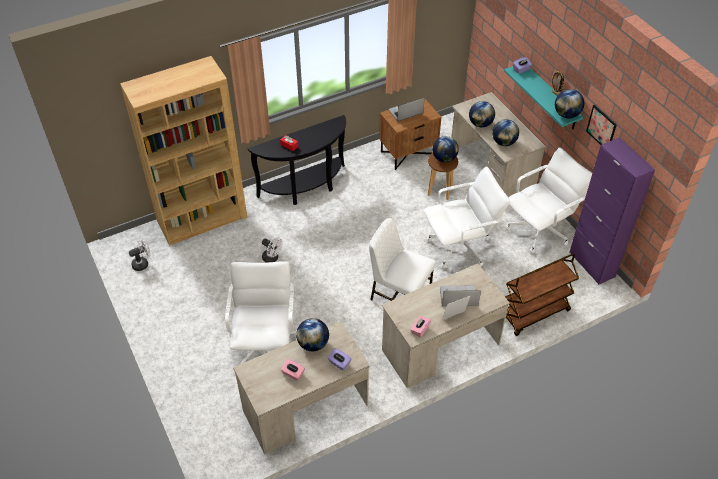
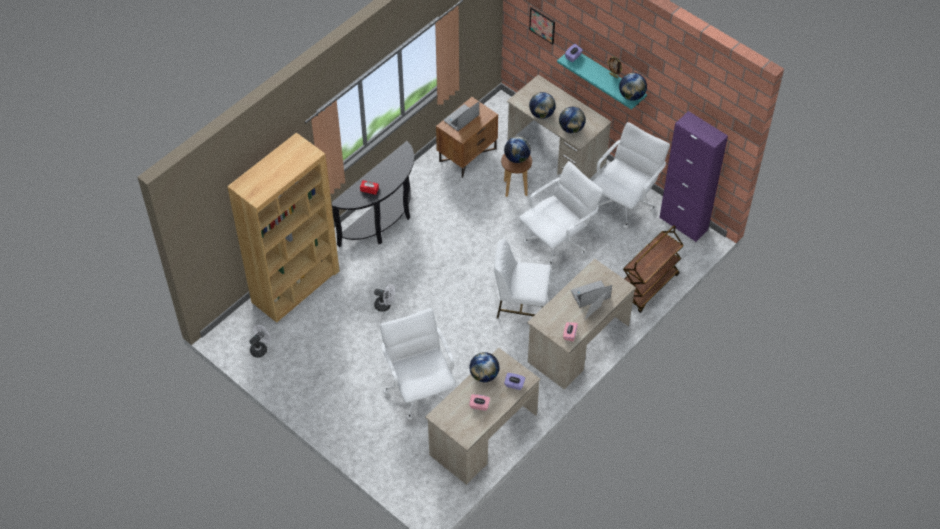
camera: 20 degrees left, 5 degrees up
(601, 127) = (668, 102): picture -> picture (542, 25)

